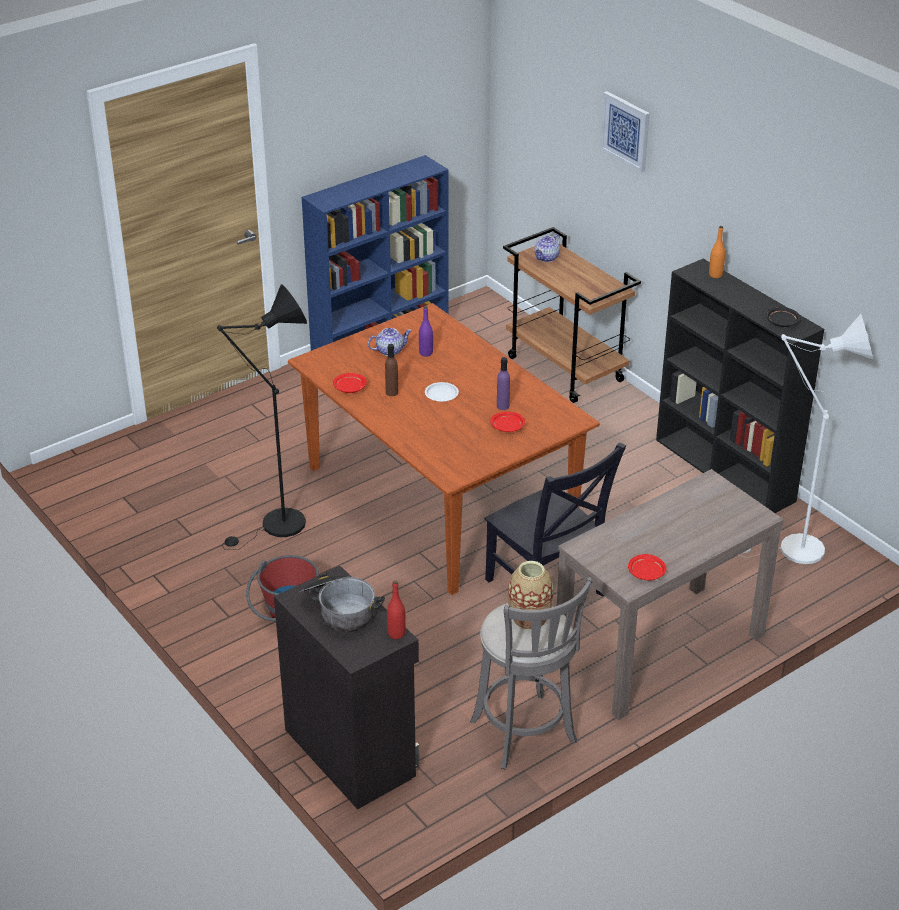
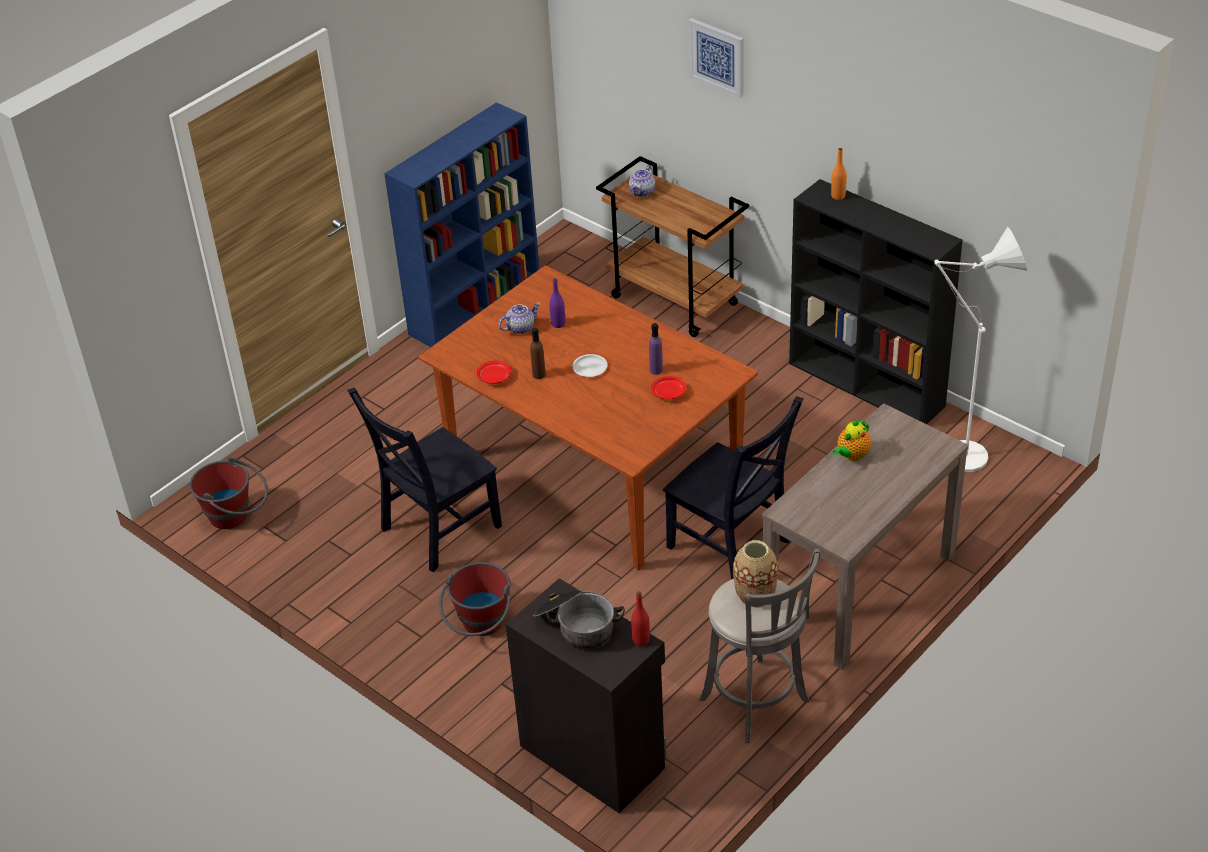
camera: 10 degrees left, 5 degrees up
(101, 485) = (236, 517): none -> red bucket
(276, 527) = (437, 530): black floor lamp -> black chair
(646, 573) = (856, 527): red plate -> none
(664, 509) = (852, 455): none -> teapot
(781, 322) = (919, 239): black plate -> none

